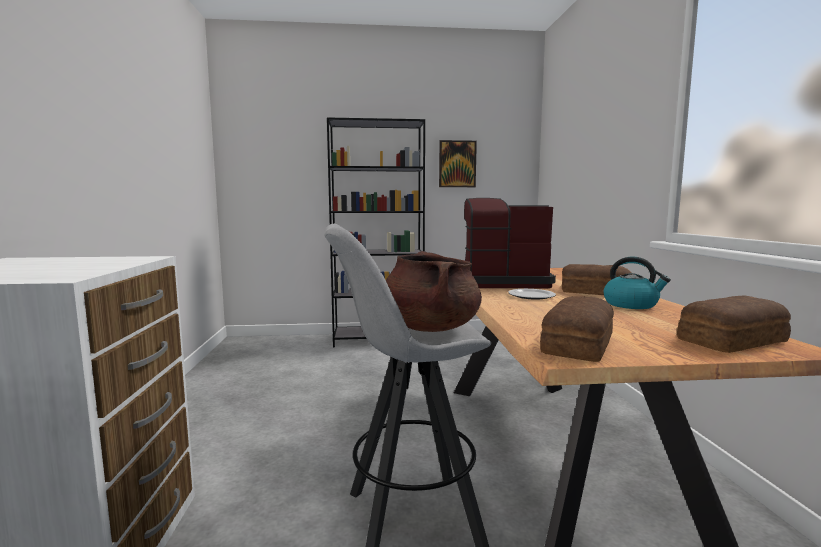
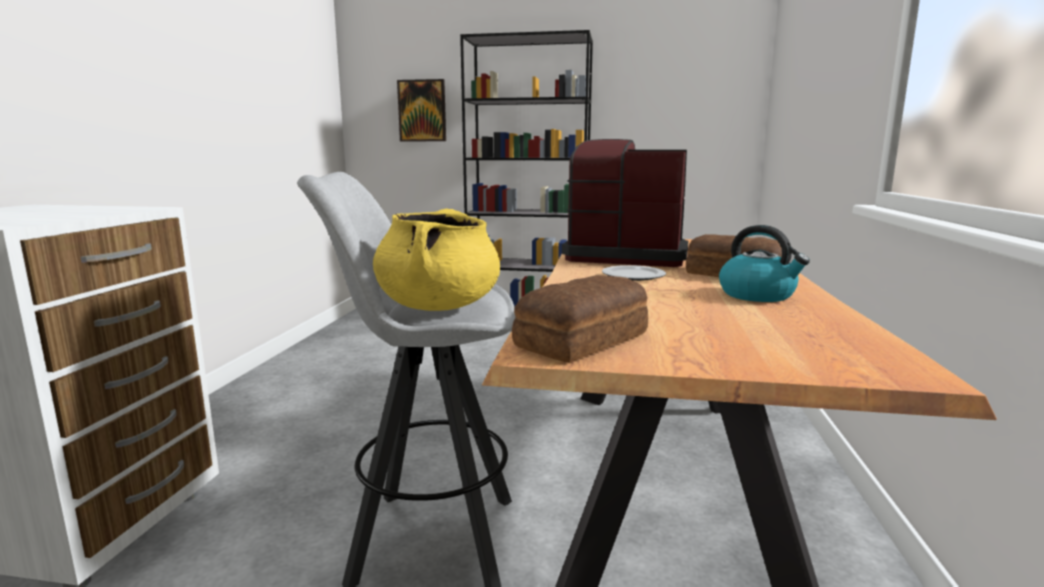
camera: 15 degrees right, 5 degrees up
(430, 328) = (439, 306): brown cooking pot -> yellow cooking pot
(457, 164) = (645, 92): picture -> picture (422, 111)
(728, 340) = (815, 352): bread -> none

